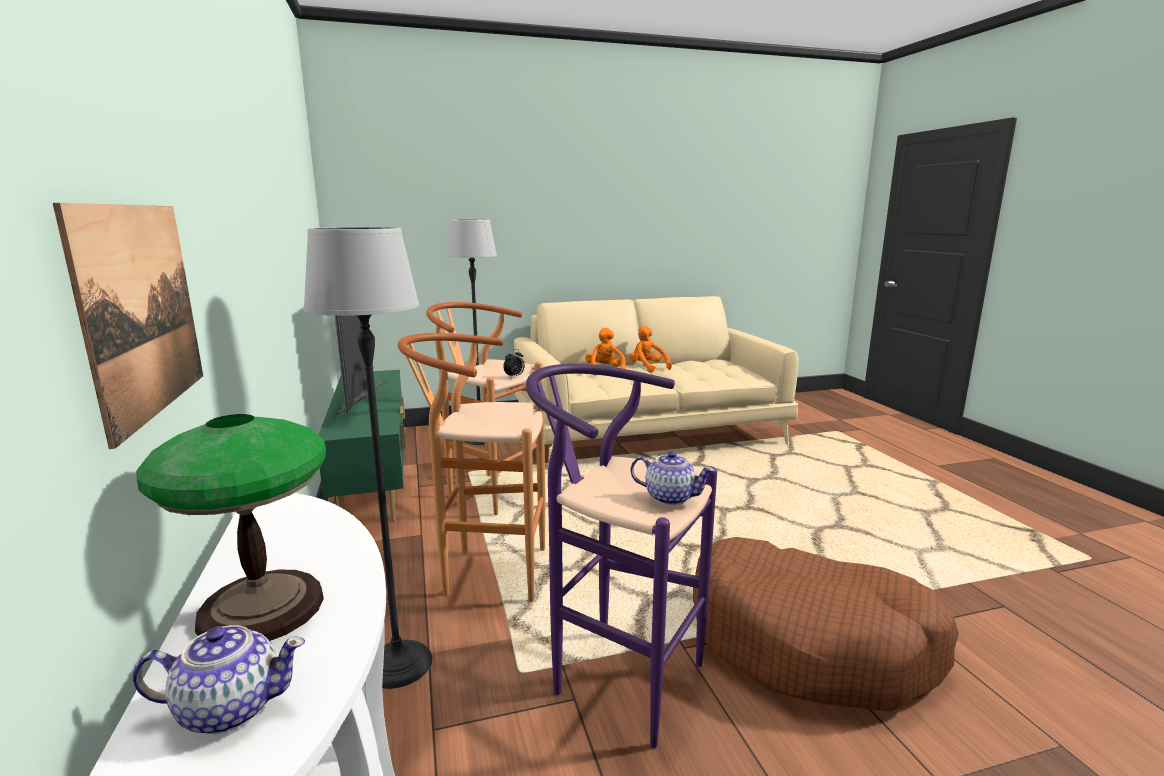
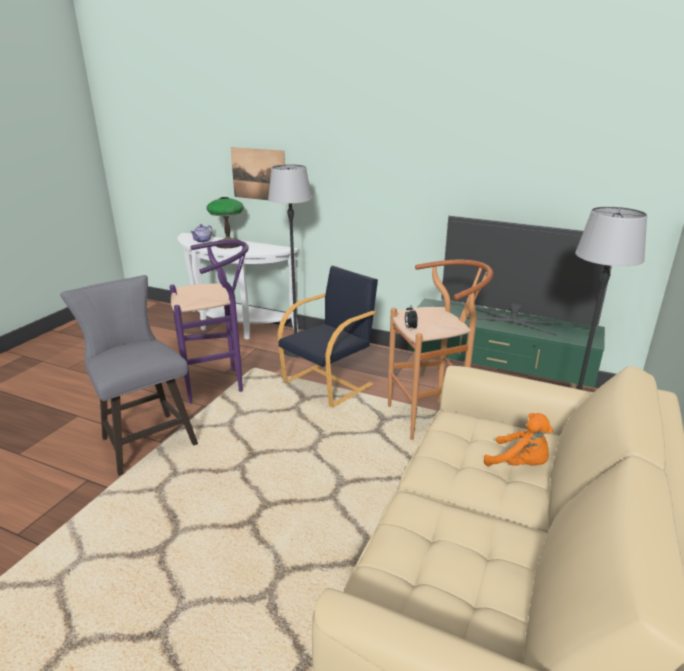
camera: 130 degrees right, 10 degrees up
(485, 573) = (329, 383): brown stool -> black armchair
(647, 368) = (516, 514): orange plush toy -> none
(669, 497) = (184, 299): teapot -> none
(810, 642) = (145, 438): brown dog bed -> grey stool

